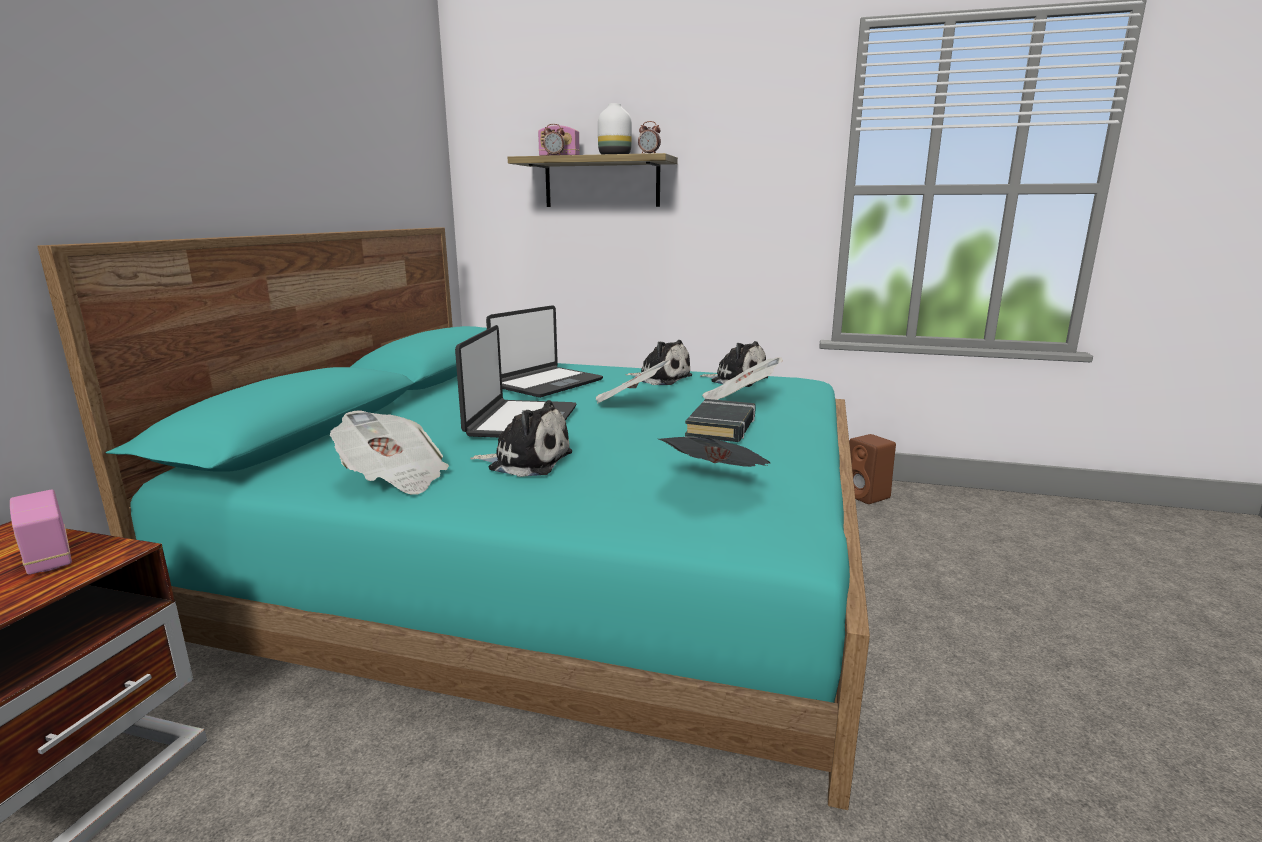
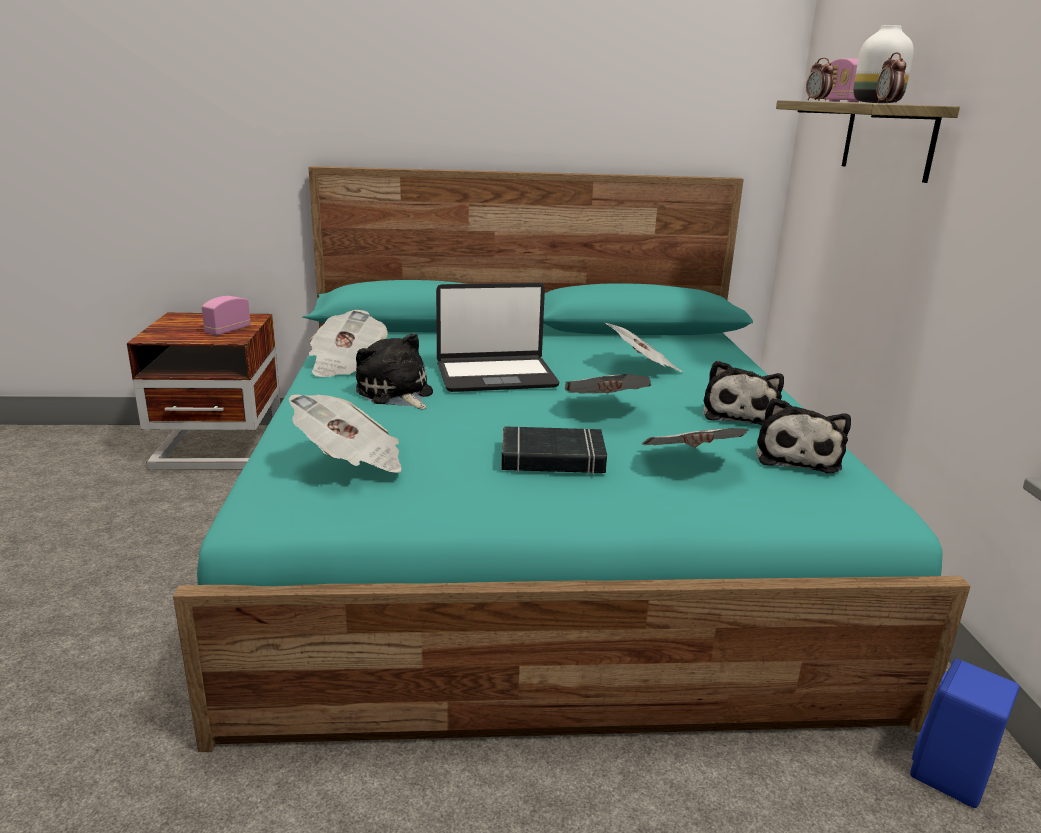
camera: 70 degrees right, 5 degrees up
(526, 461) = (396, 394): plush toy -> plush toy turned 150 degrees clockwise
(546, 383) = (642, 367): laptop -> newspaper
(867, 496) = (950, 776): brown speaker -> blue speaker

